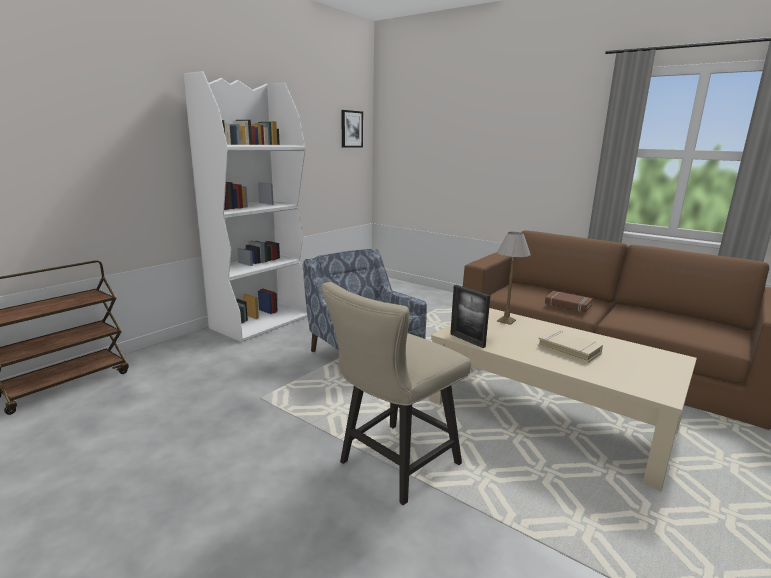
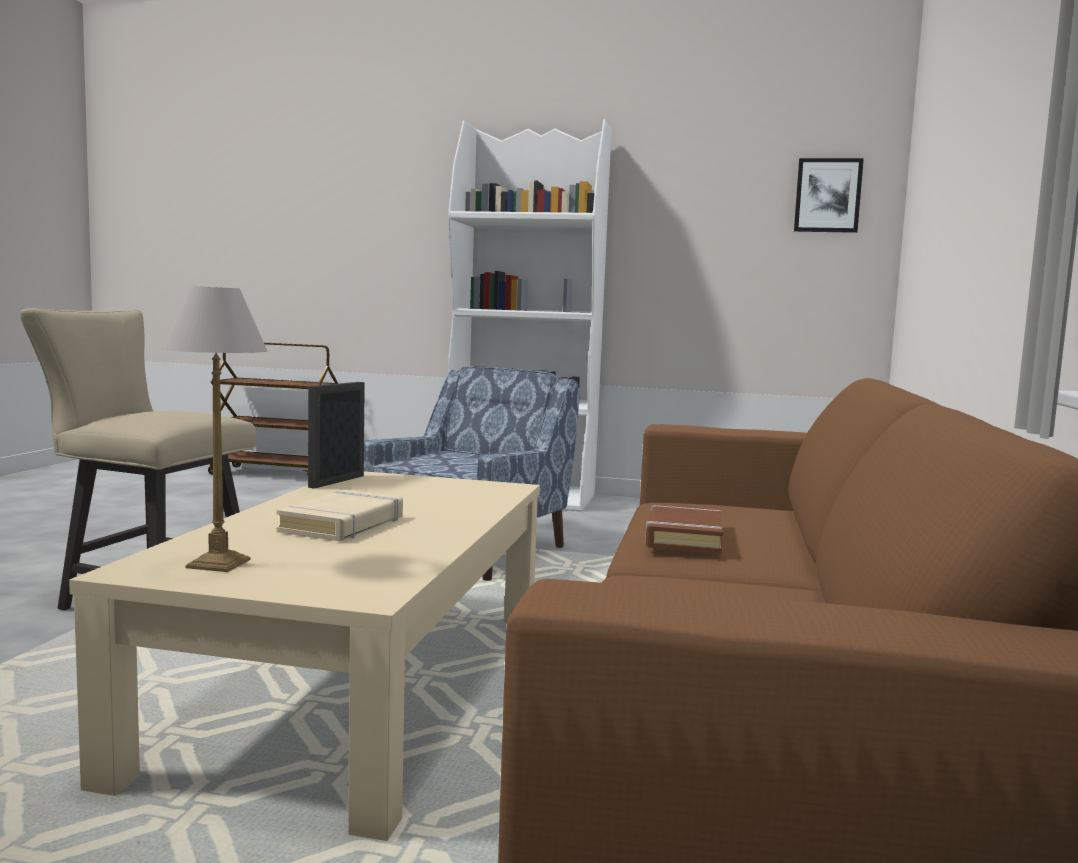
camera: 65 degrees right, 10 degrees down
(505, 321) = (467, 495): table lamp -> table lamp (218, 563)

